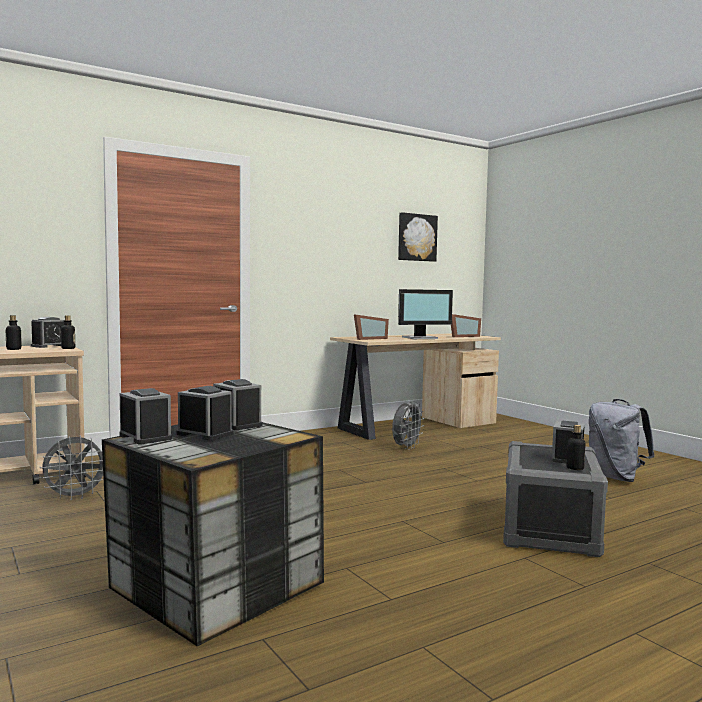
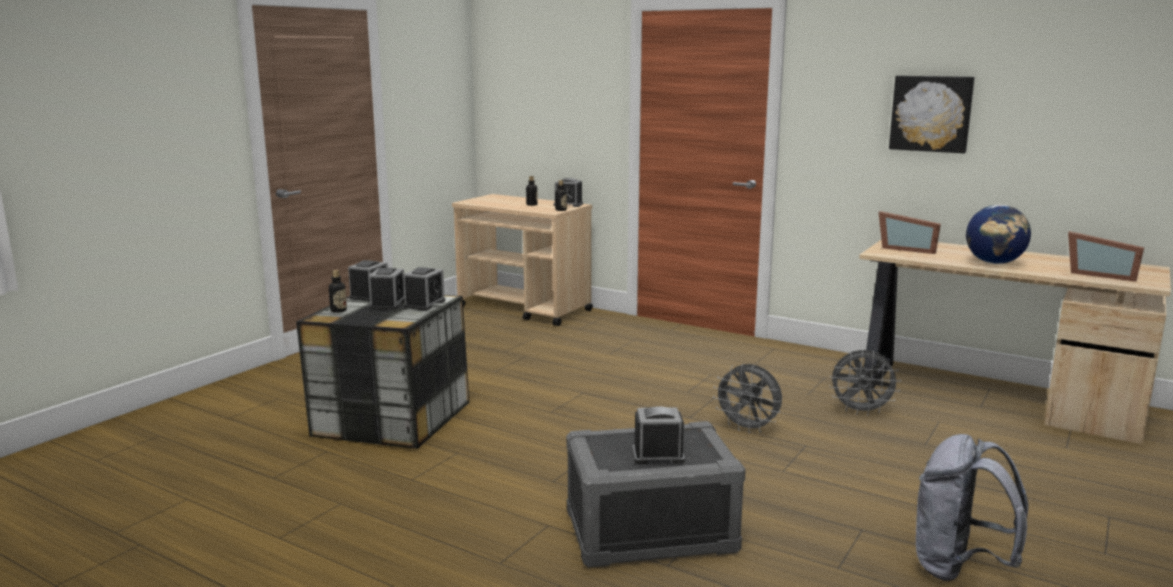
camera: 65 degrees right, 10 degrees up
(75, 497) = (513, 337): grey fan -> grey fan (748, 429)
(416, 237) = (1083, 89): picture -> picture (931, 113)
(421, 338) = (994, 263): monitor -> globe
(575, 468) = (615, 461): bottle -> bottle (338, 310)

